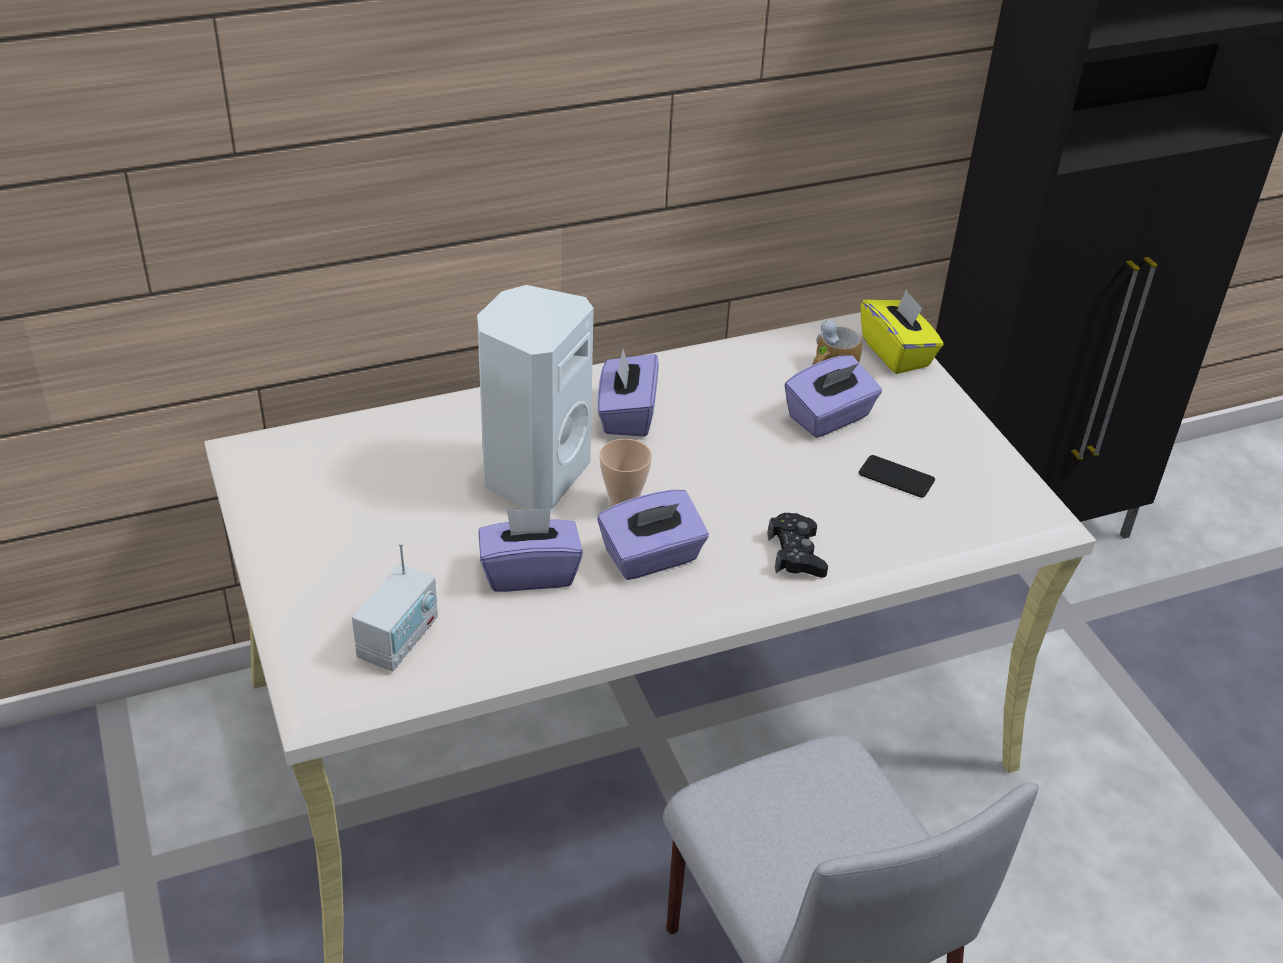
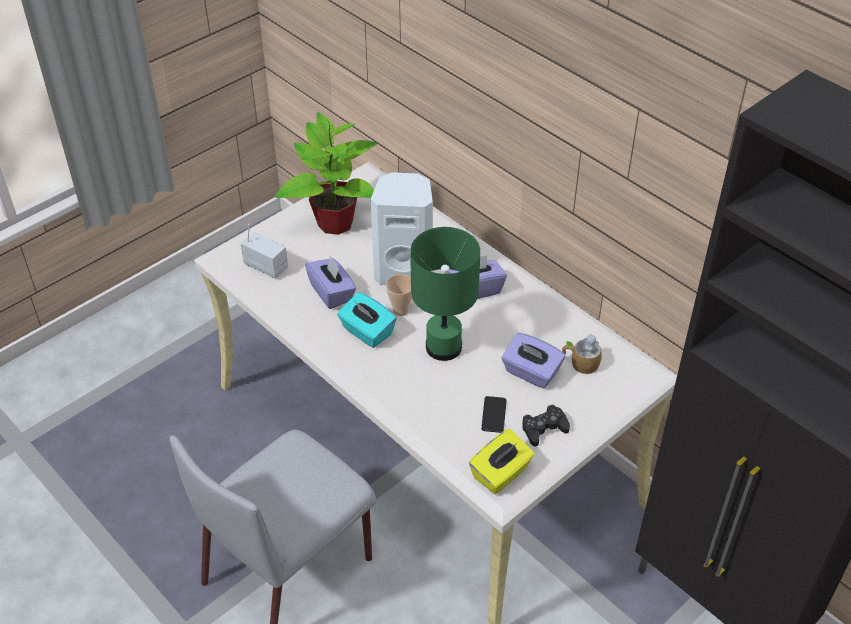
camera: 70 degrees right, 5 degrees up
(347, 520) = (334, 222): none -> potted plant
(399, 640) = (266, 266): radio -> radio turned 150 degrees counterclockwise
(651, 557) = (367, 332): purple tissue box -> turquoise tissue box
(732, 484) = (444, 346): none -> green table lamp
(796, 554) = (401, 387): black game controller -> black game controller (544, 429)
(896, 353) = (621, 389): yellow tissue box -> yellow tissue box (501, 474)

